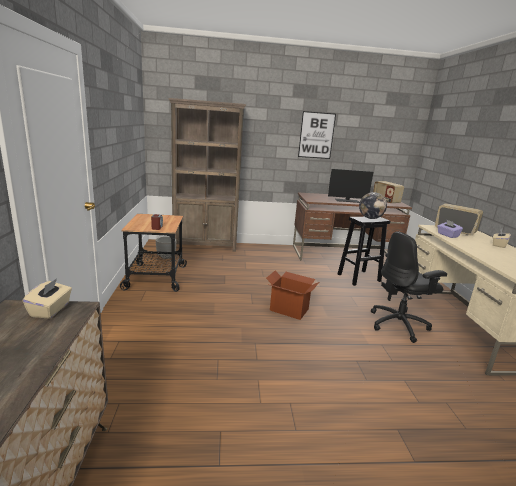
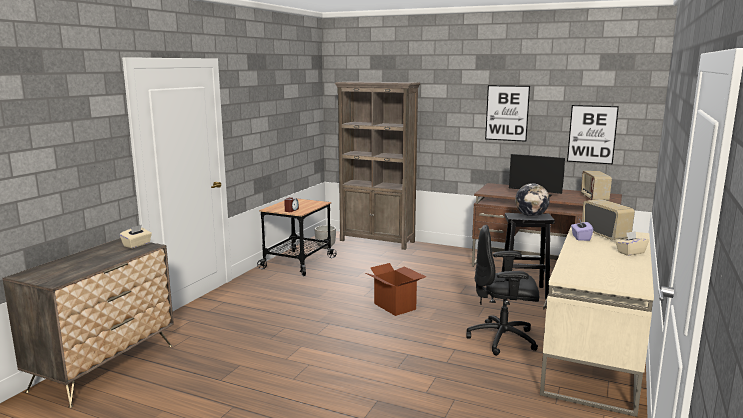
camera: 30 degrees right, 5 degrees down
(376, 154) = (592, 134): none -> picture

